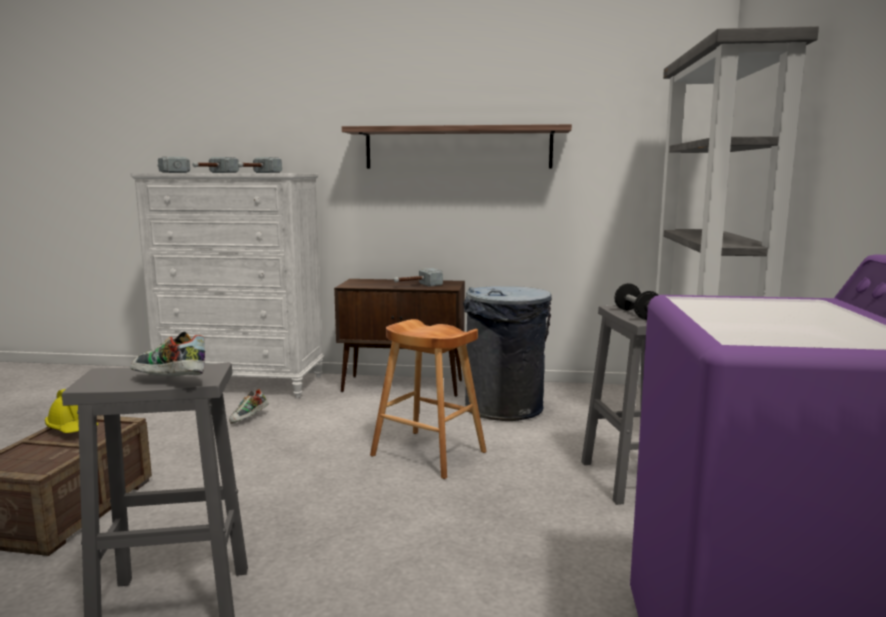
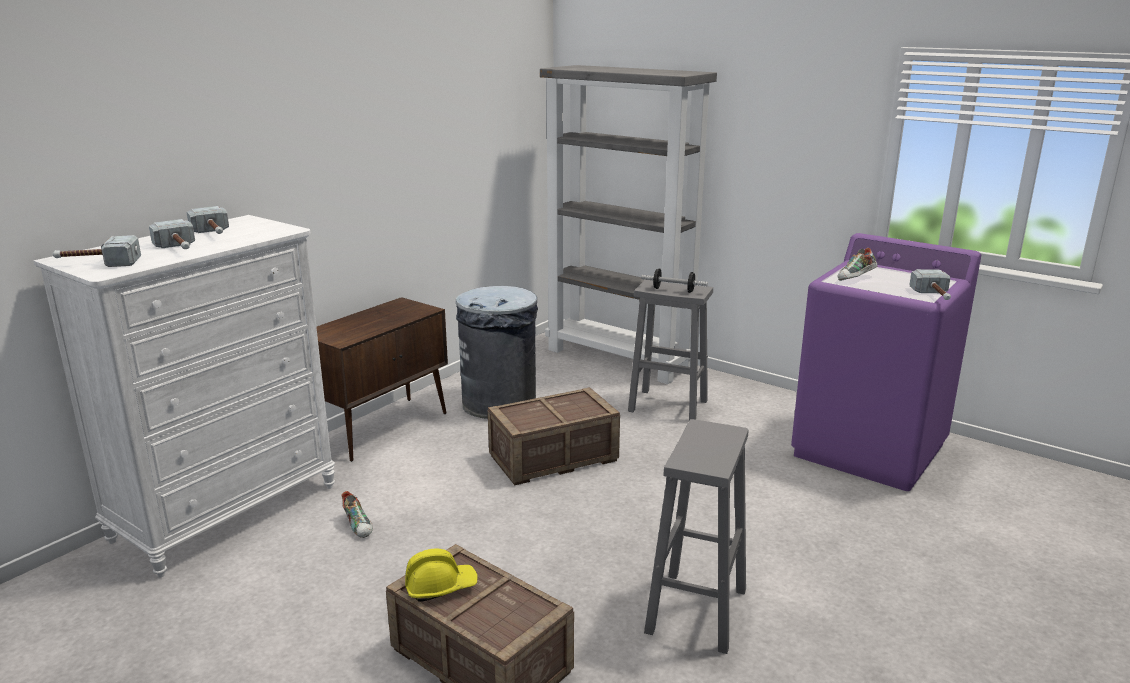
camera: 60 degrees left, 10 degrees up
(168, 381) = (727, 442): shoe -> shoe (856, 279)
(417, 285) = (394, 317): hammer -> hammer (934, 296)
(429, 454) = (553, 459): brown stool -> crate
(458, 148) = (380, 157): shelf -> none

